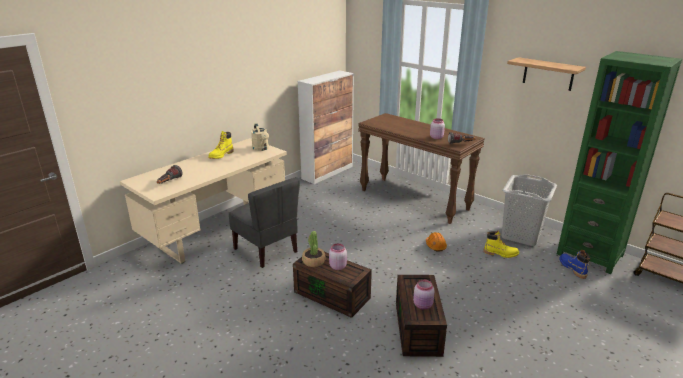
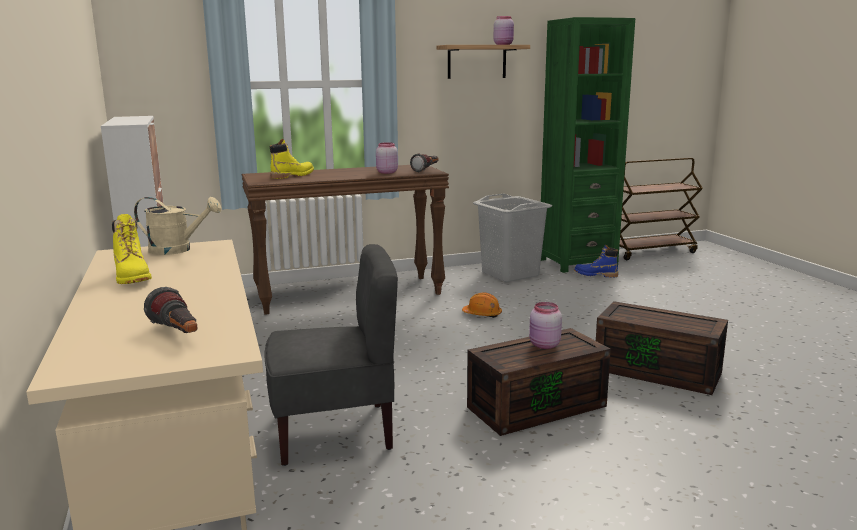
camera: 60 degrees left, 10 degrees down
(313, 261) = (511, 357): potted plant -> none
(423, 305) = (681, 320): pink jar -> pink jar (504, 44)
(500, 253) = (536, 291): yellow boot -> yellow boot (293, 175)

